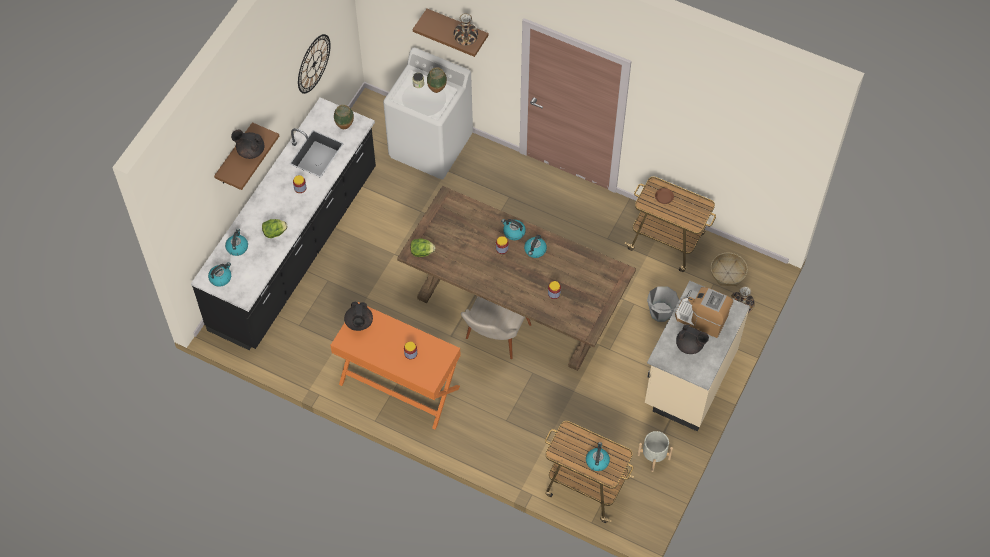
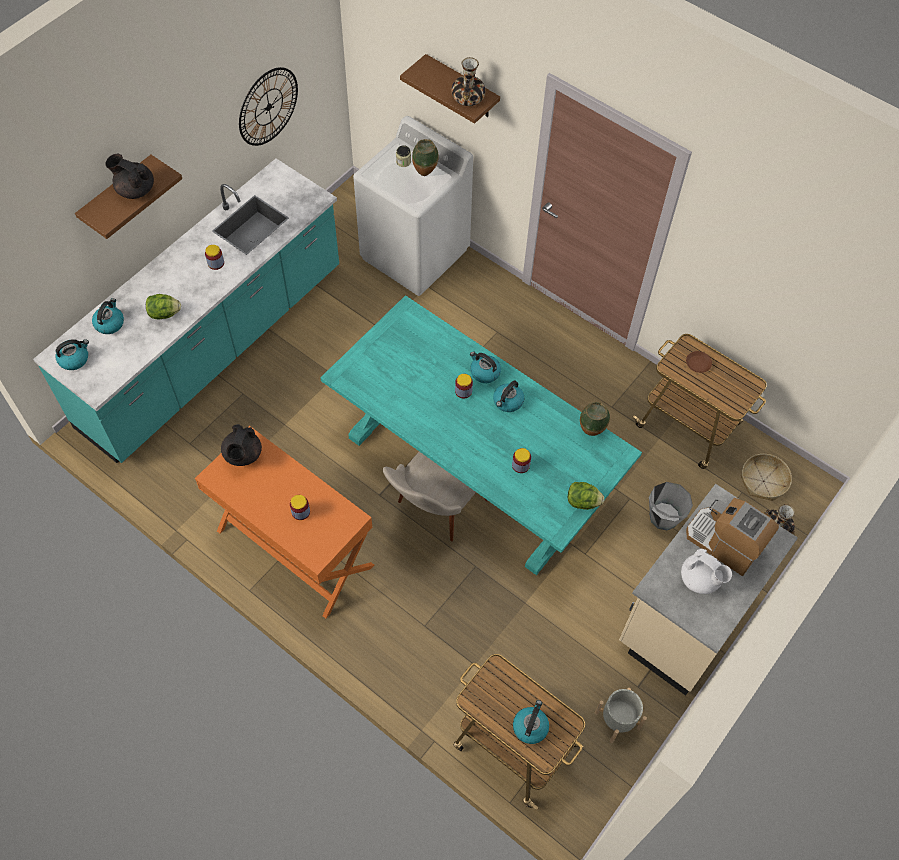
camera: 10 degrees right, 0 degrees up
(295, 249) = (214, 347): black counter -> turquoise counter
(345, 127) = (297, 199): vase -> vase (591, 432)
(422, 252) = (355, 376): lettuce -> lettuce (582, 501)
(516, 301) = (475, 465): brown dining table -> turquoise dining table
(690, 345) = (700, 579): black teapot -> white teapot

